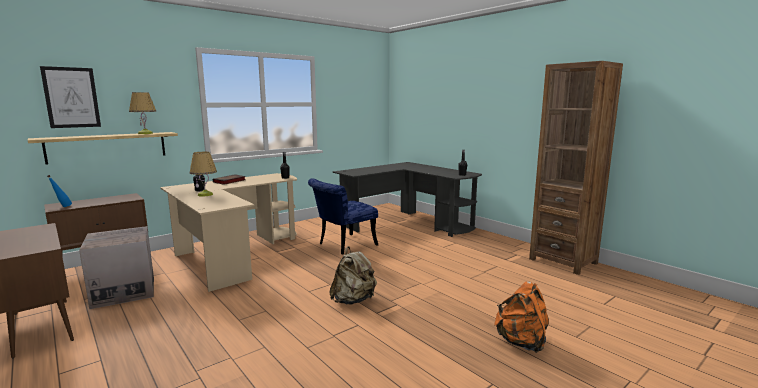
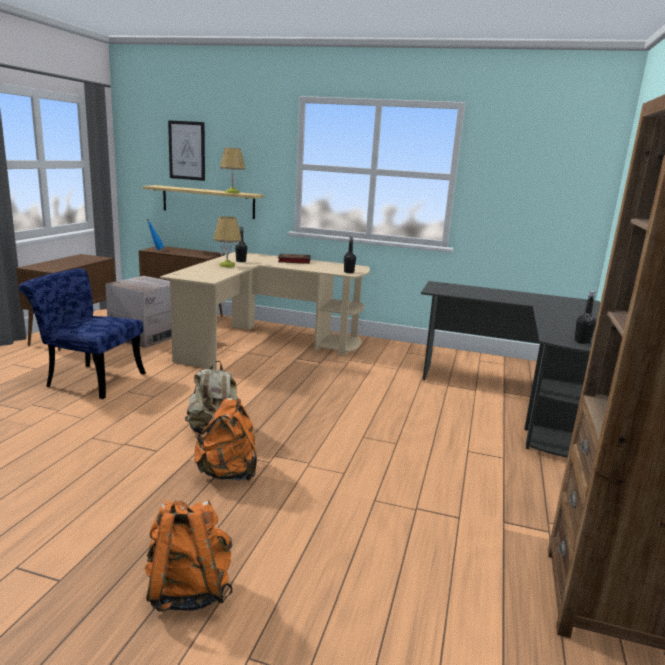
camera: 55 degrees right, 5 degrees up
(343, 245) = (364, 384): blue chair -> blue chair (89, 379)
(411, 307) = (228, 473): none -> orange backpack

